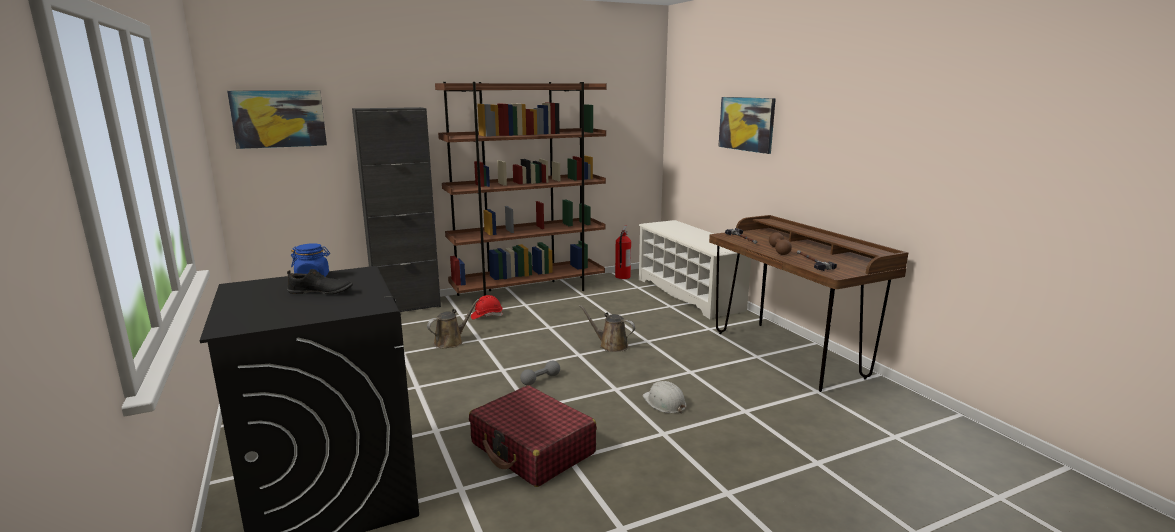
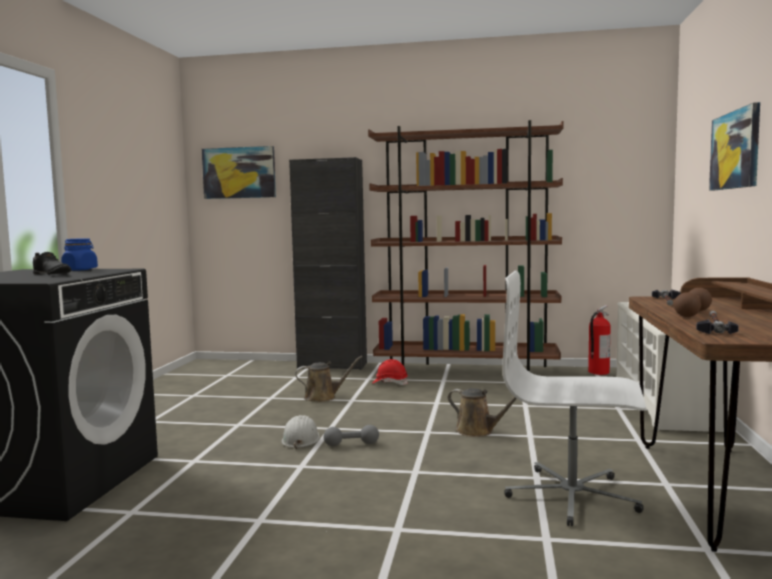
camera: 35 degrees right, 10 degrees down
(532, 449) = (243, 500): red suitcase -> none
(611, 345) = (478, 431): brown watering can -> brown watering can turned 150 degrees clockwise
(664, 403) = (450, 499): white hard hat -> white hard hat (300, 439)
(724, 379) = (572, 496): none -> white office chair

